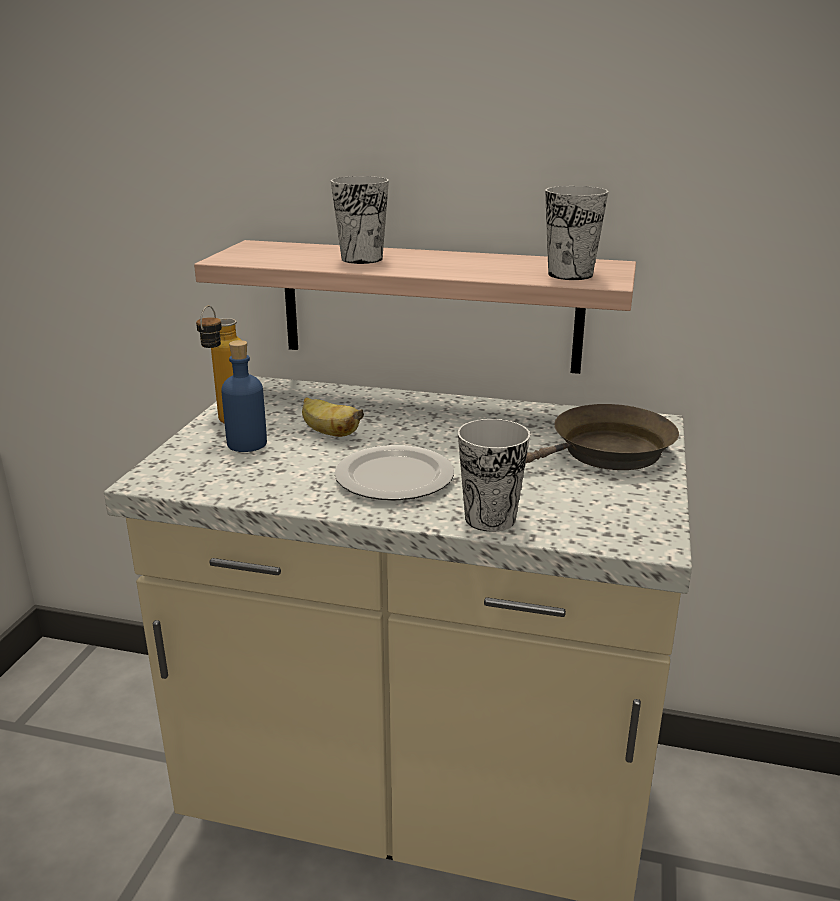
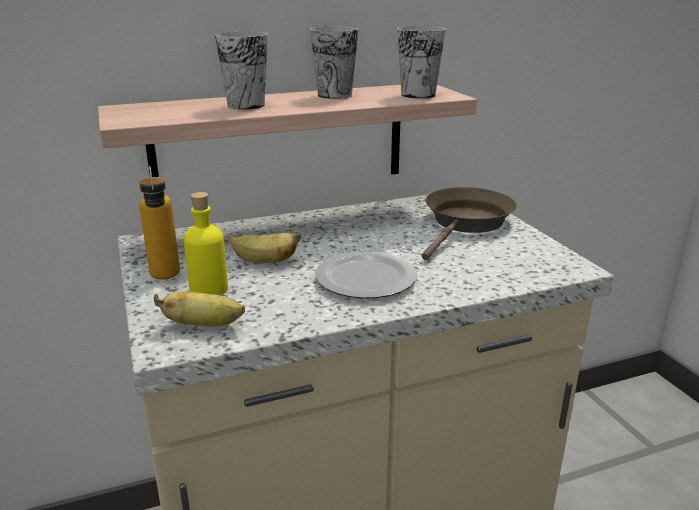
camera: 35 degrees left, 0 degrees up
(199, 472) = (204, 325): none -> banana
(247, 444) = (209, 289): blue bottle -> yellow bottle
(490, 518) = (470, 285): cup -> cup (334, 95)

